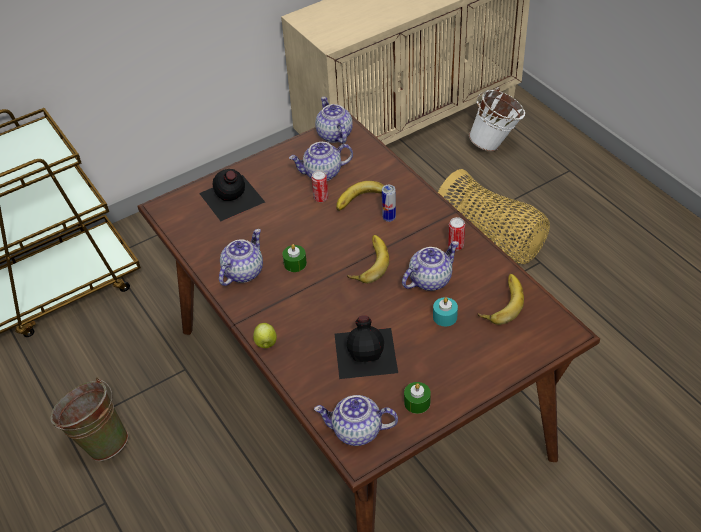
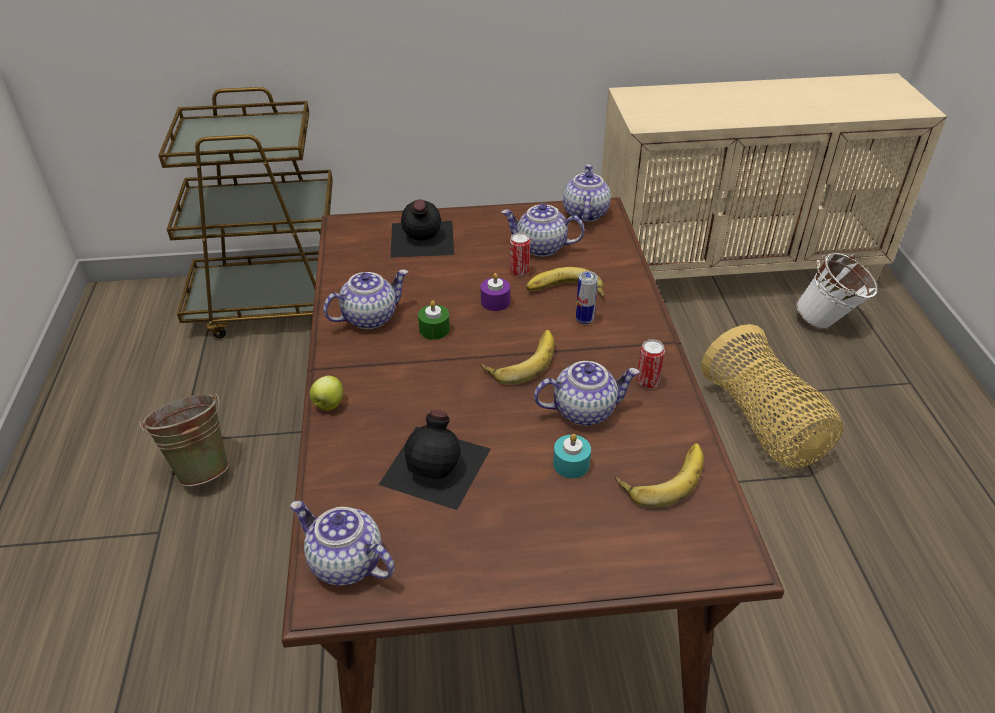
camera: 25 degrees right, 5 degrees down
(321, 227) = (495, 302): none -> purple candle
(417, 402) = (452, 561): green candle -> none

